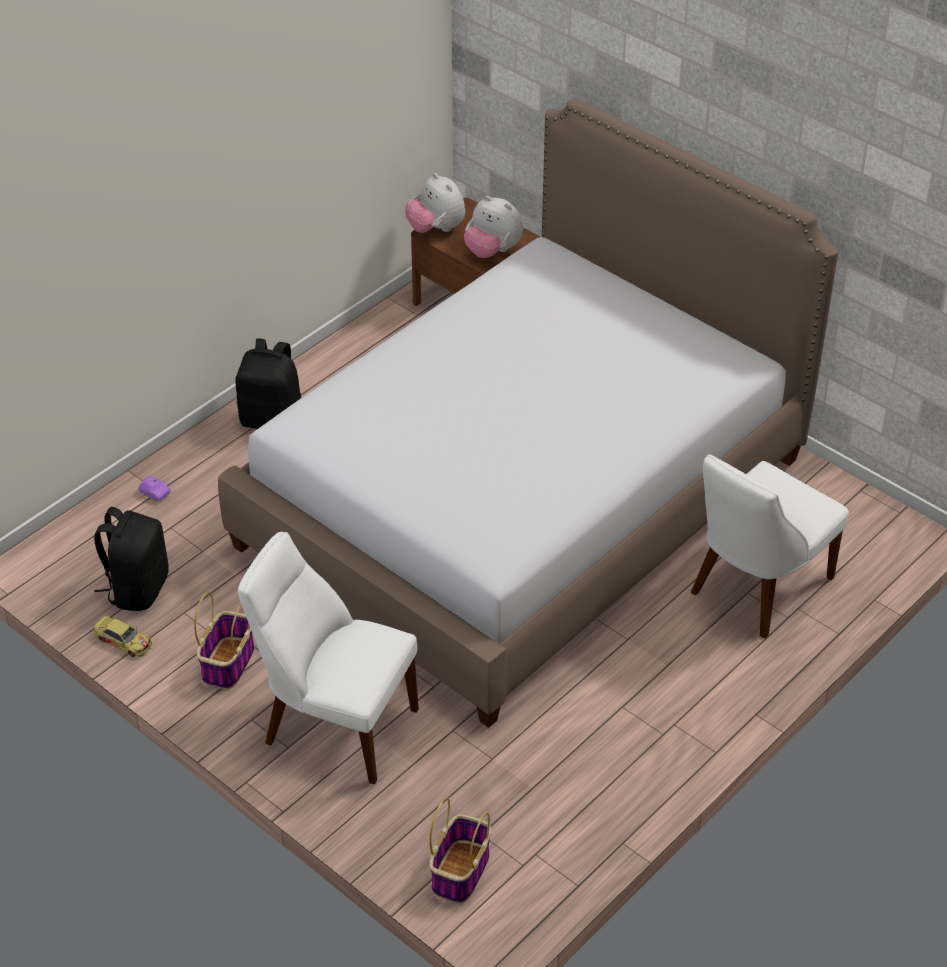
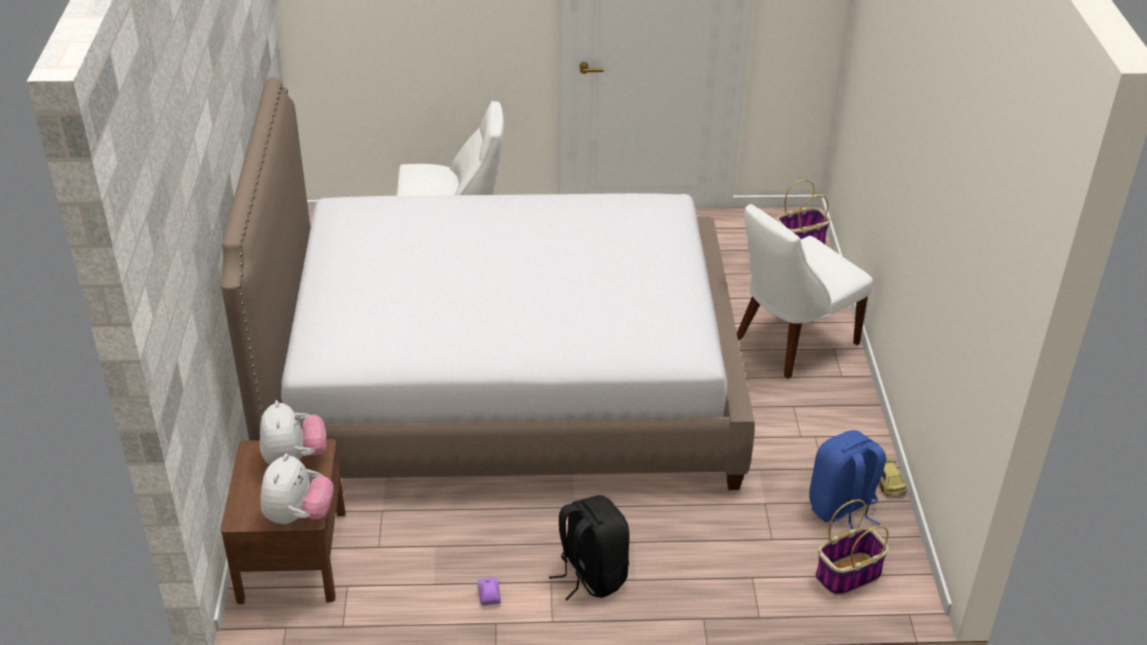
camera: 135 degrees left, 5 degrees down
(137, 588) = (842, 508): black backpack -> blue backpack
(155, 493) = (756, 577): purple toy car -> purple toy car (488, 595)
(228, 662) = (823, 416): basket -> basket (848, 575)
(335, 724) = (791, 342): white chair -> white chair turned 75 degrees clockwise

